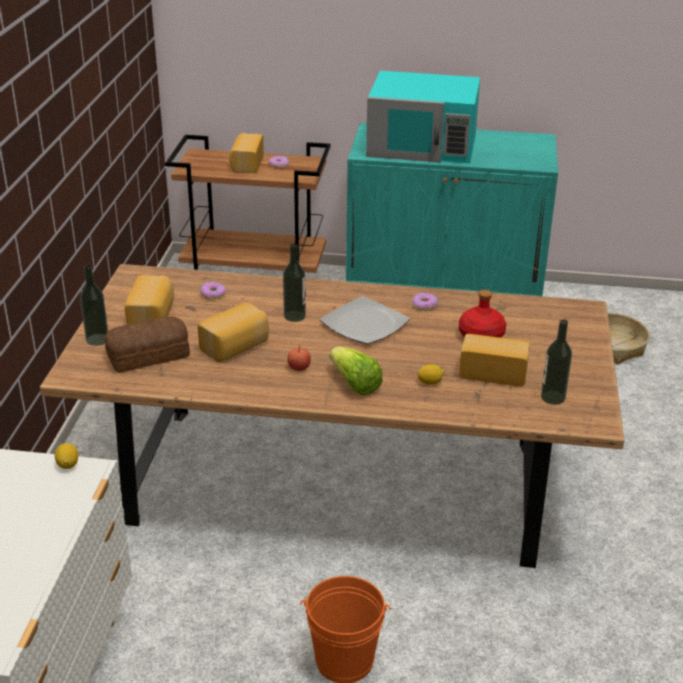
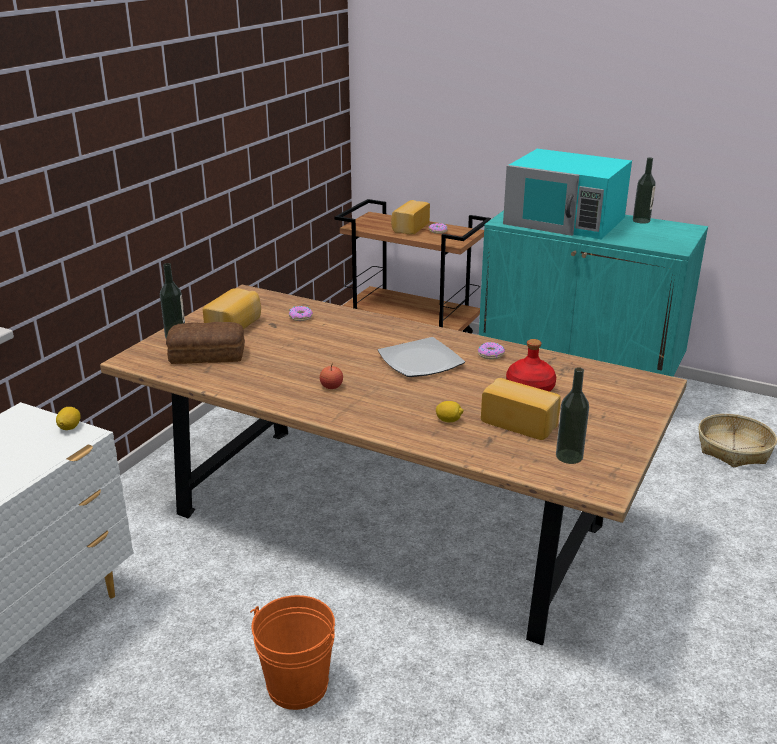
camera: 20 degrees right, 5 degrees down
(236, 347) = (288, 360): bread -> none
(294, 316) = (360, 345): bottle -> bottle (641, 220)
(354, 384) = (373, 409): lettuce -> none

